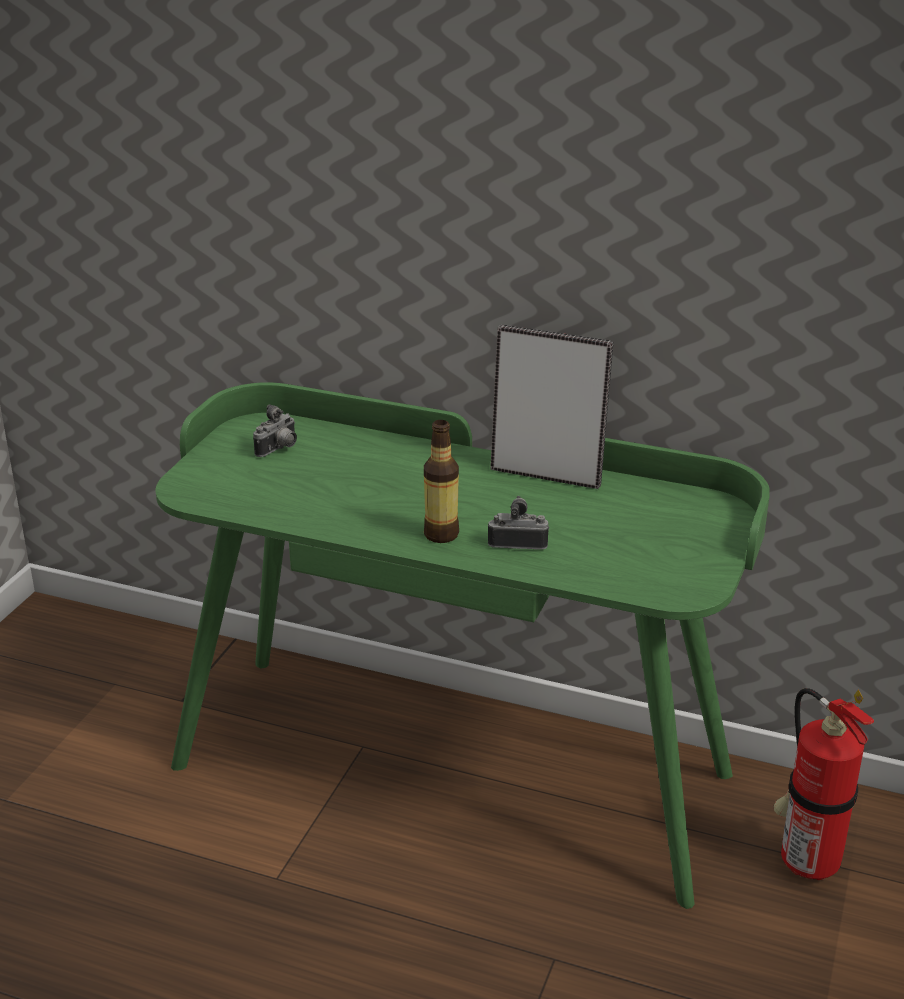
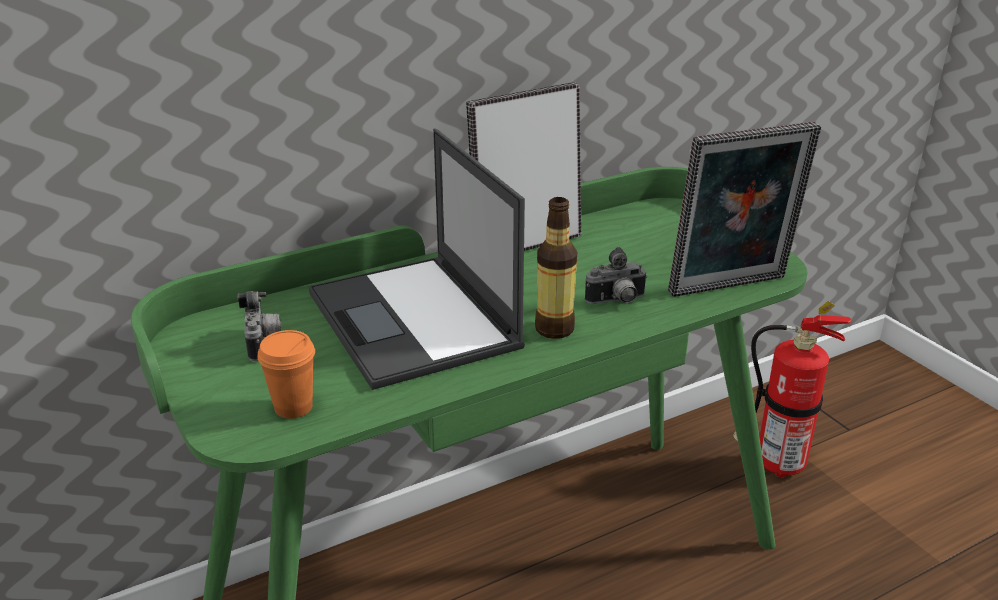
camera: 50 degrees left, 0 degrees up
(228, 491) = (293, 407): none -> orange cup
(375, 482) = (414, 321): none -> laptop
(517, 543) = (617, 302): camera -> camera turned 150 degrees counterclockwise
(617, 582) = (731, 288): none -> picture frame

